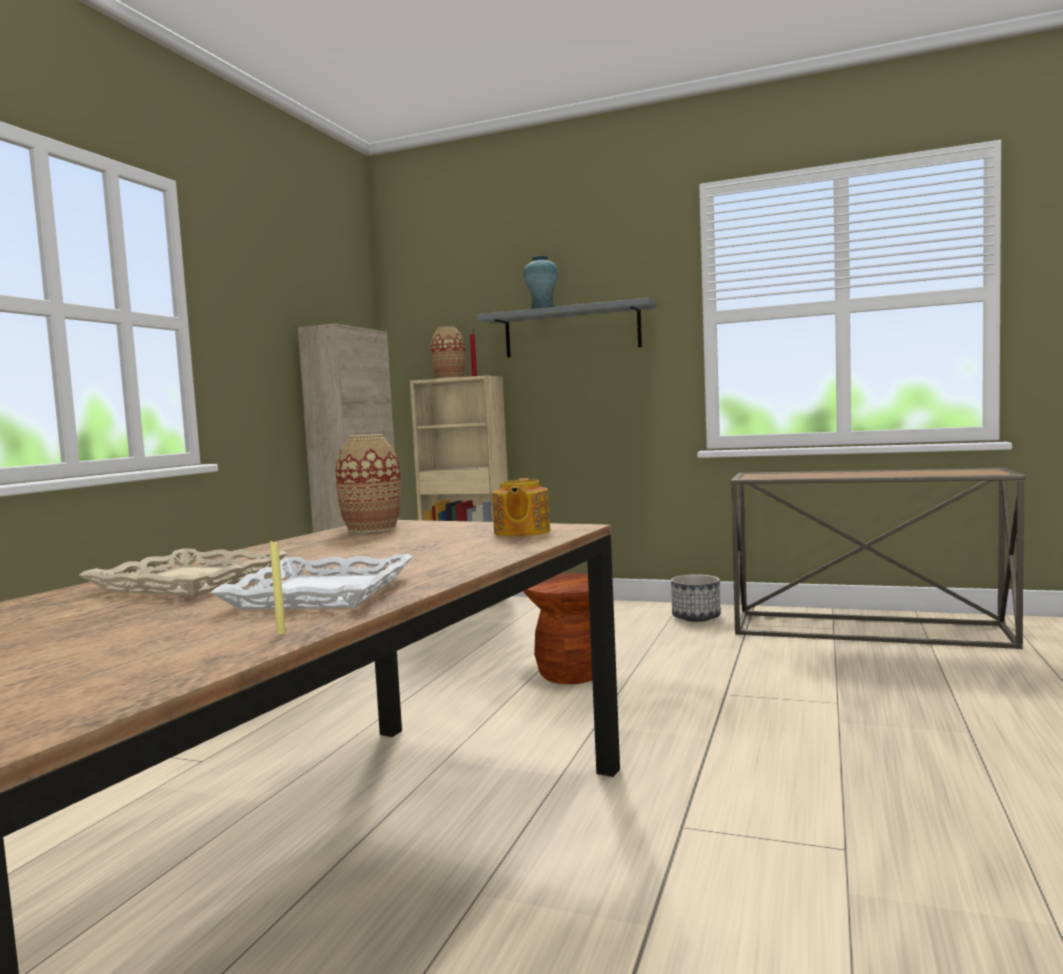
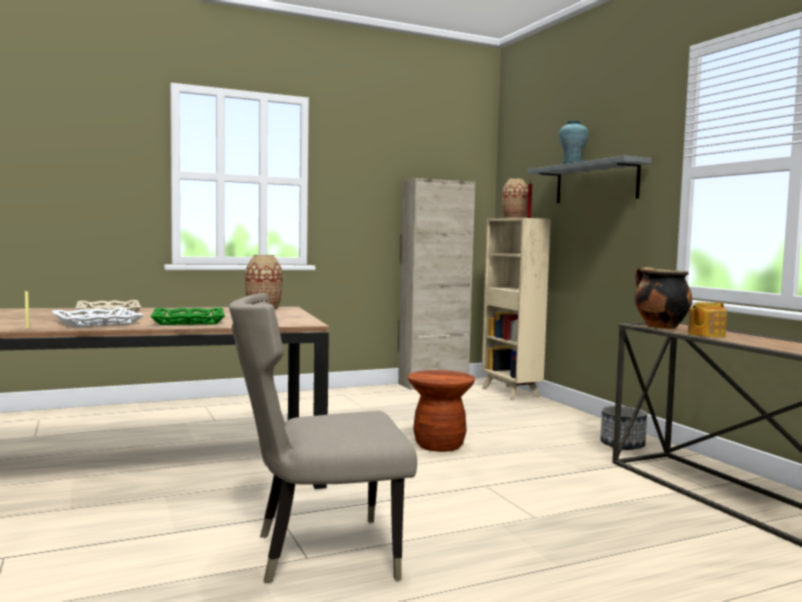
camera: 45 degrees right, 0 degrees up
(433, 558) = (188, 321): none -> green tray
(521, 532) = (278, 321): teapot -> teapot (705, 334)
(772, 476) = (659, 327): none -> cooking pot
(837, 836) = (319, 553): none -> beige chair

